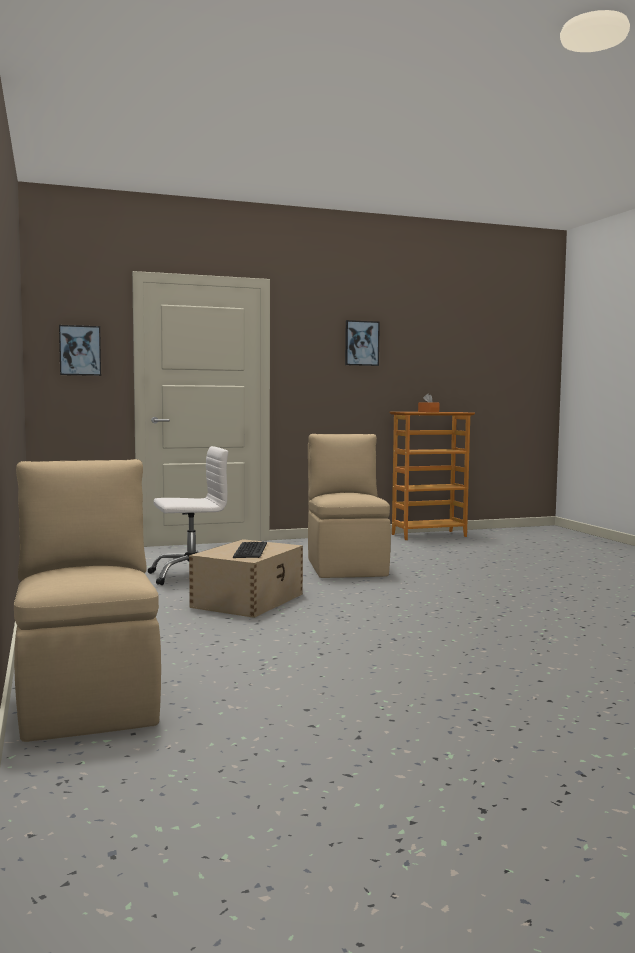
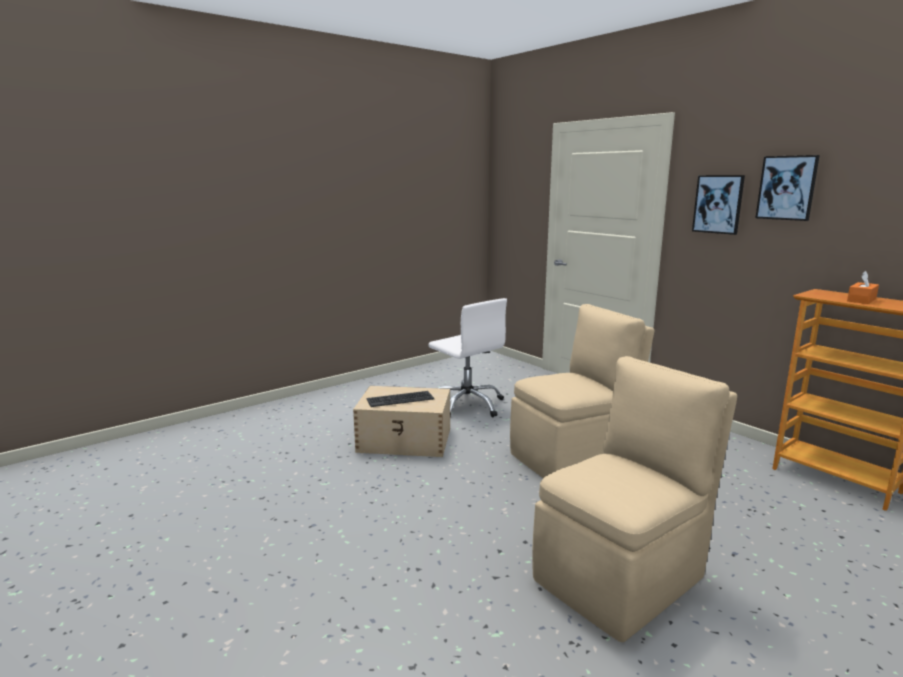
camera: 70 degrees right, 10 degrees up
(80, 350) = (517, 197): picture -> picture (718, 204)
(88, 700) = (163, 444): beige chair -> beige chair (622, 577)

